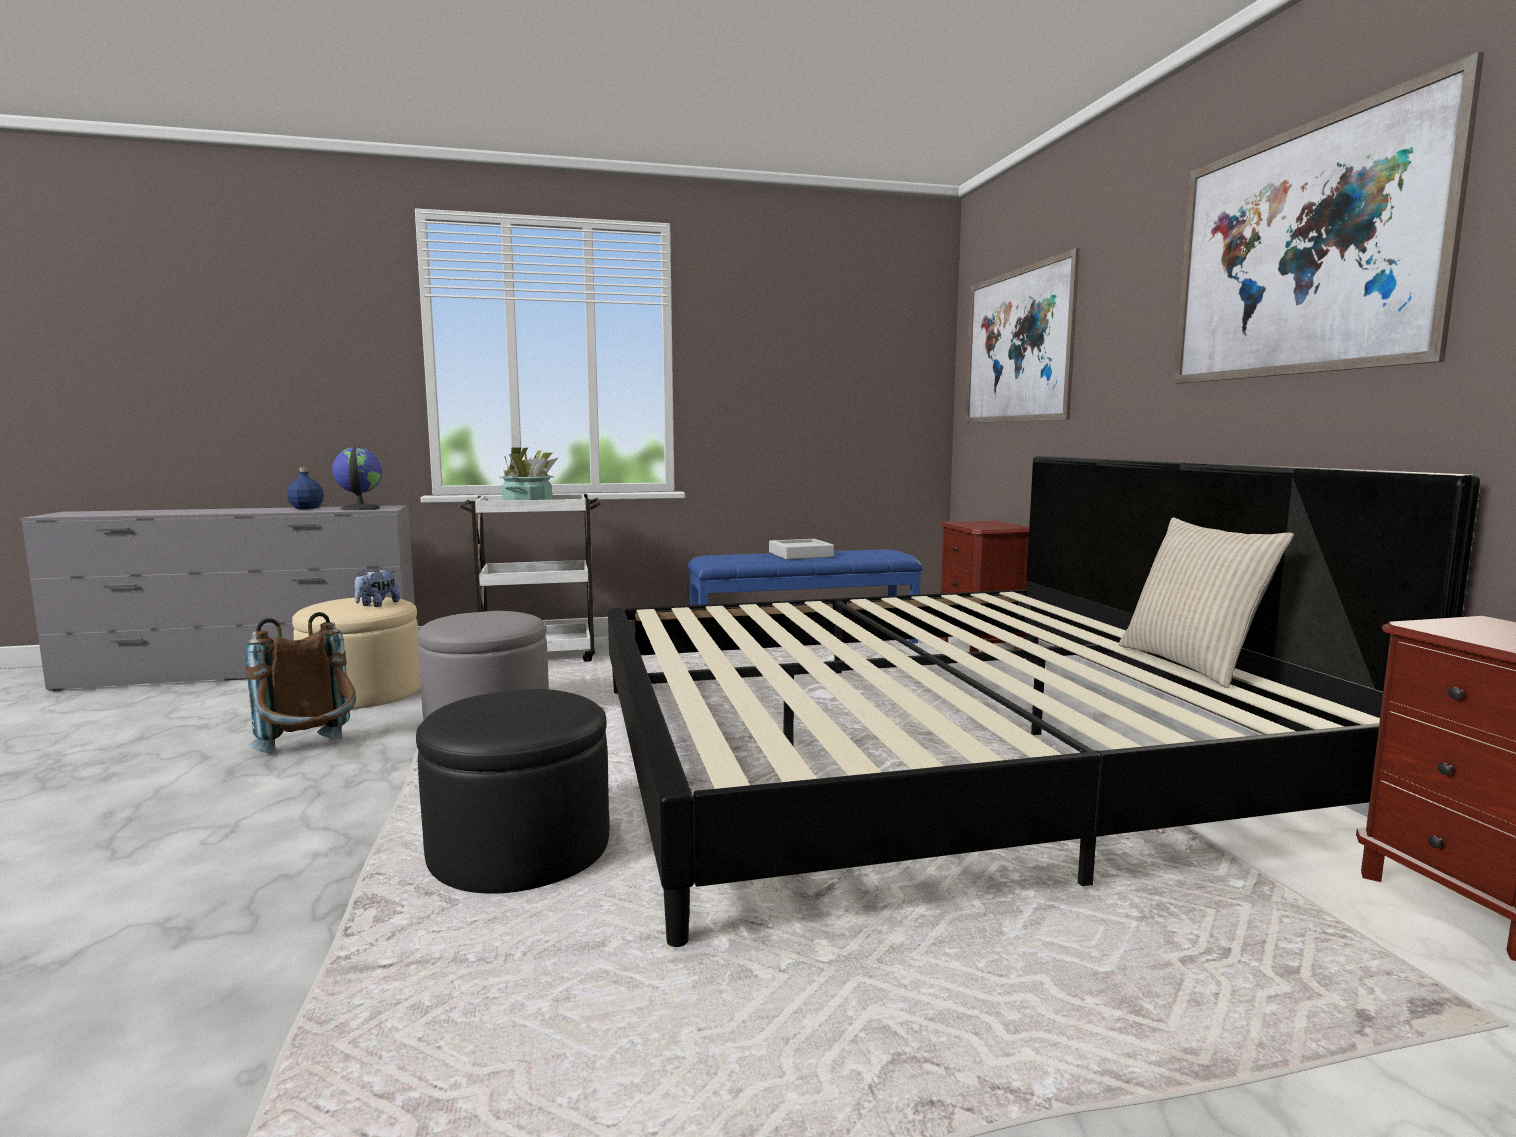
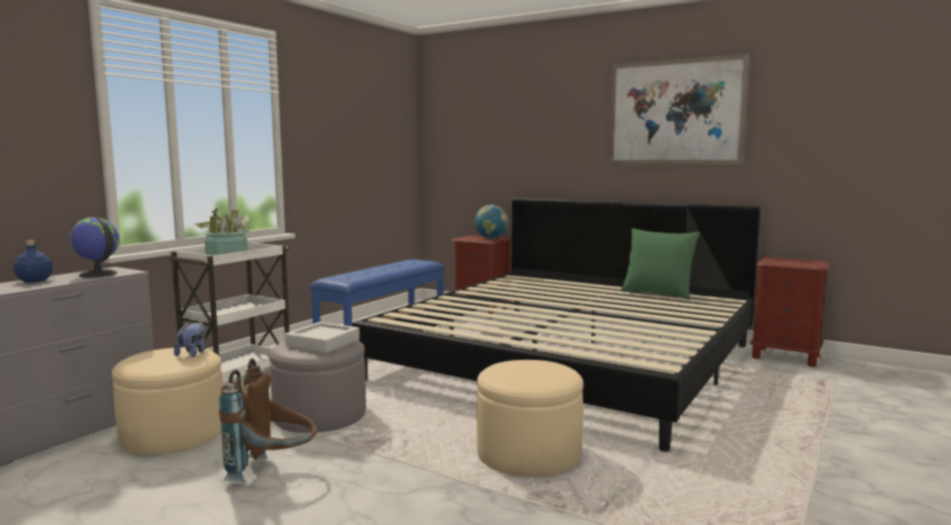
camera: 45 degrees left, 0 degrees up
(377, 605) = (192, 353): plush toy -> plush toy turned 150 degrees counterclockwise
(520, 848) = (528, 453): black ottoman -> beige ottoman
(800, 555) = (380, 269): grey tray -> grey tray (323, 343)
(999, 526) = (491, 238): none -> globe
(1016, 346) = (483, 133): picture -> none
(1191, 664) = (658, 293): beige pillow -> green pillow

